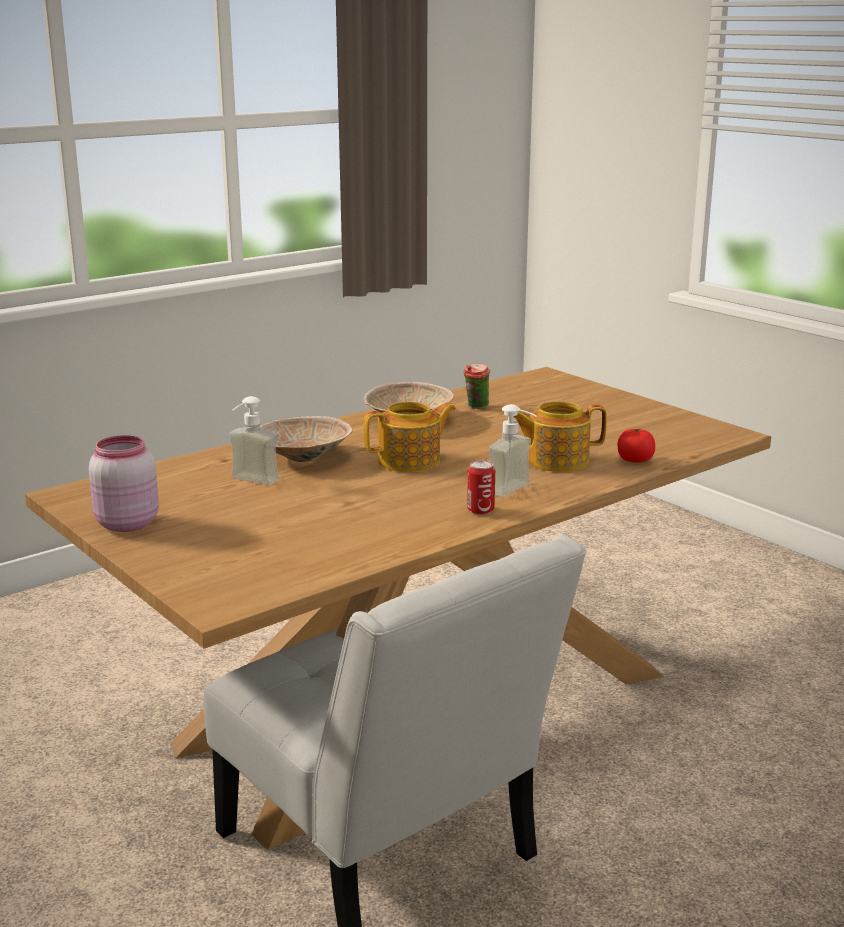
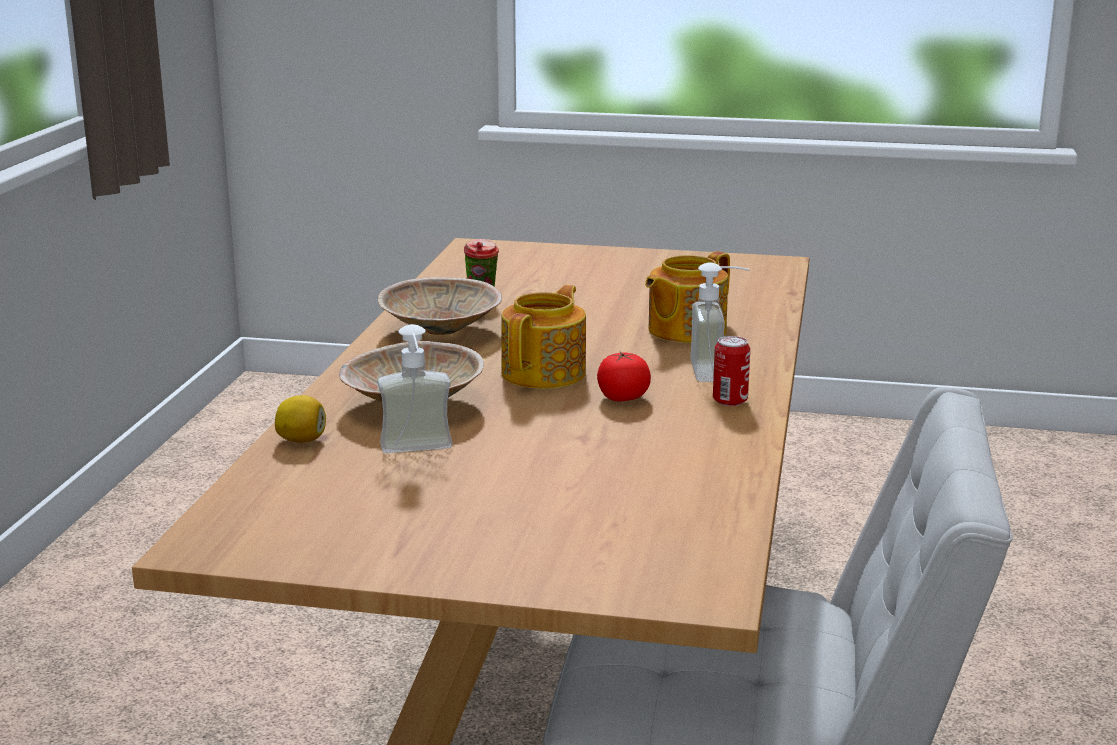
camera: 40 degrees left, 0 degrees up
(125, 523) = (377, 551): pink jar -> none
(211, 458) = (301, 440): none -> lemon
(635, 460) = (753, 310): tomato -> tomato (623, 398)

